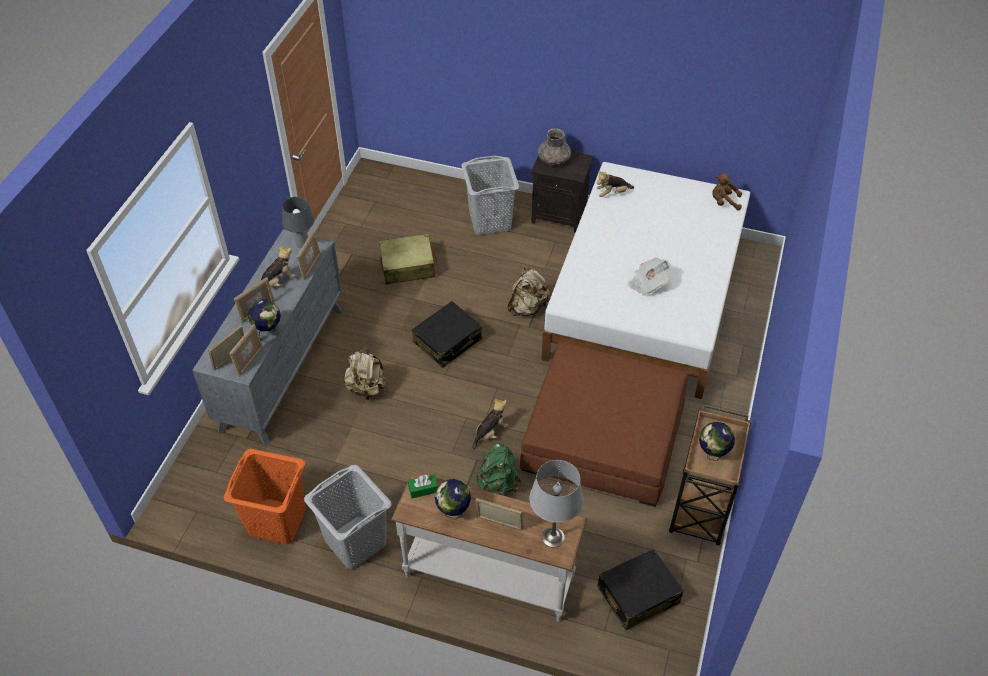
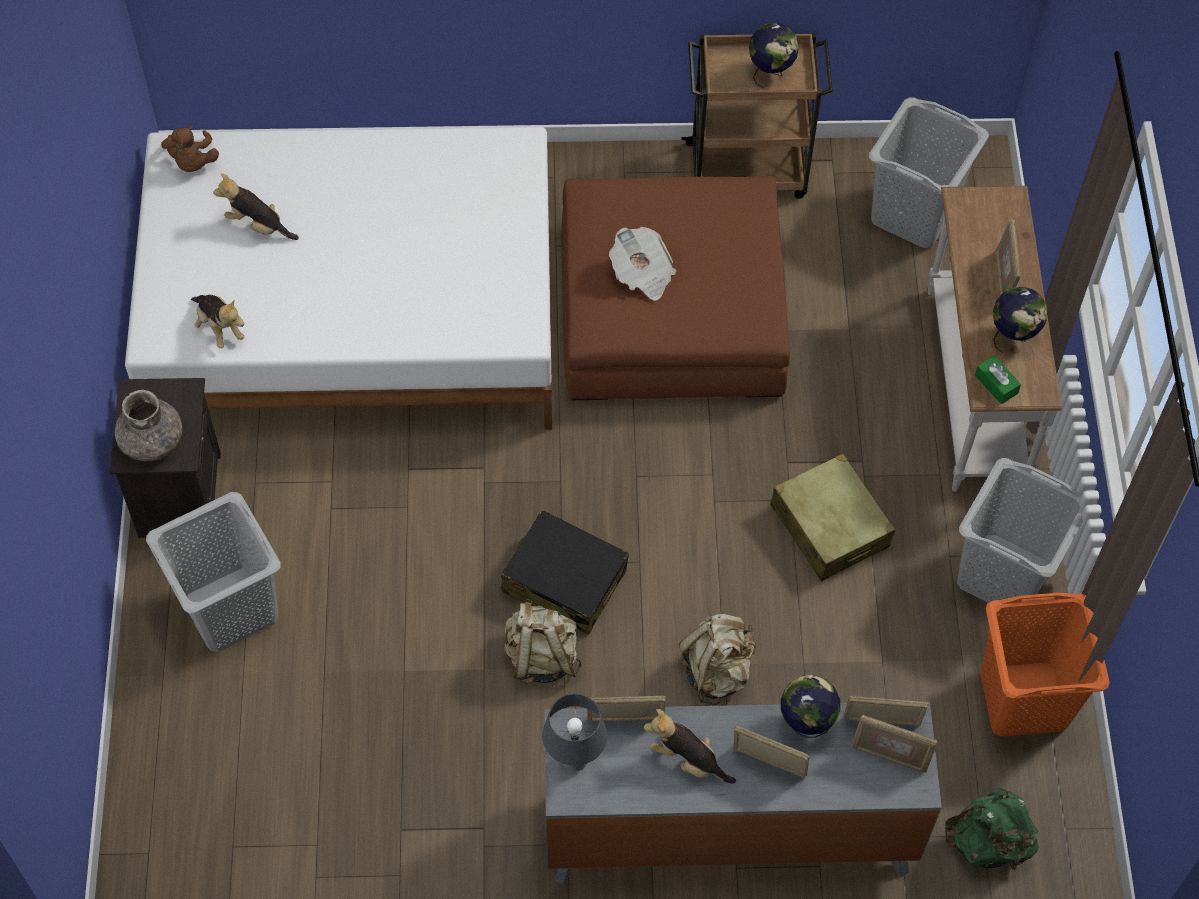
camera: 110 degrees left, 10 degrees up
(408, 266) = (402, 712): beige suitcase -> beige suitcase (829, 526)
(490, 433) = (729, 458): plush toy -> plush toy (258, 225)
(498, 483) = (816, 421): green backpack -> green backpack (988, 843)
(527, 307) = (439, 481): beige backpack -> beige backpack (541, 657)
(553, 537) = (990, 214): grey table lamp -> none
(637, 595) = (914, 214): black suitcase -> grey laundry basket
(648, 284) = (435, 230): newspaper -> newspaper (642, 274)

